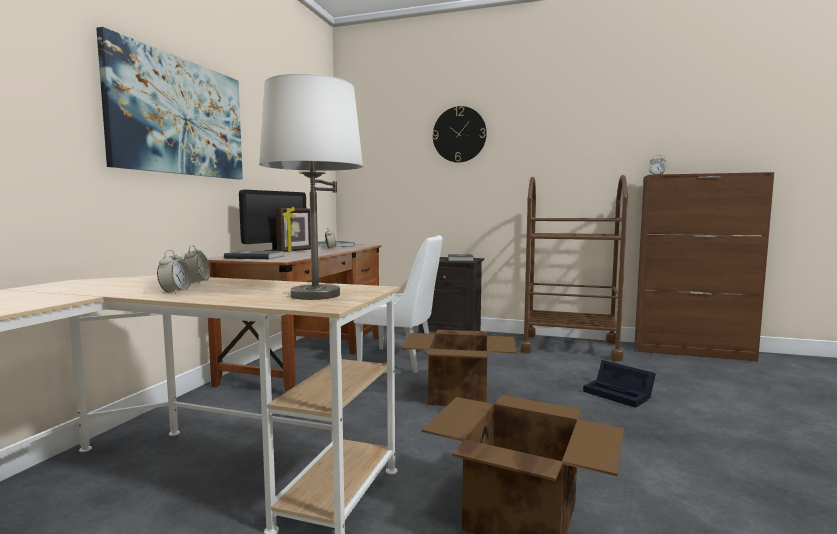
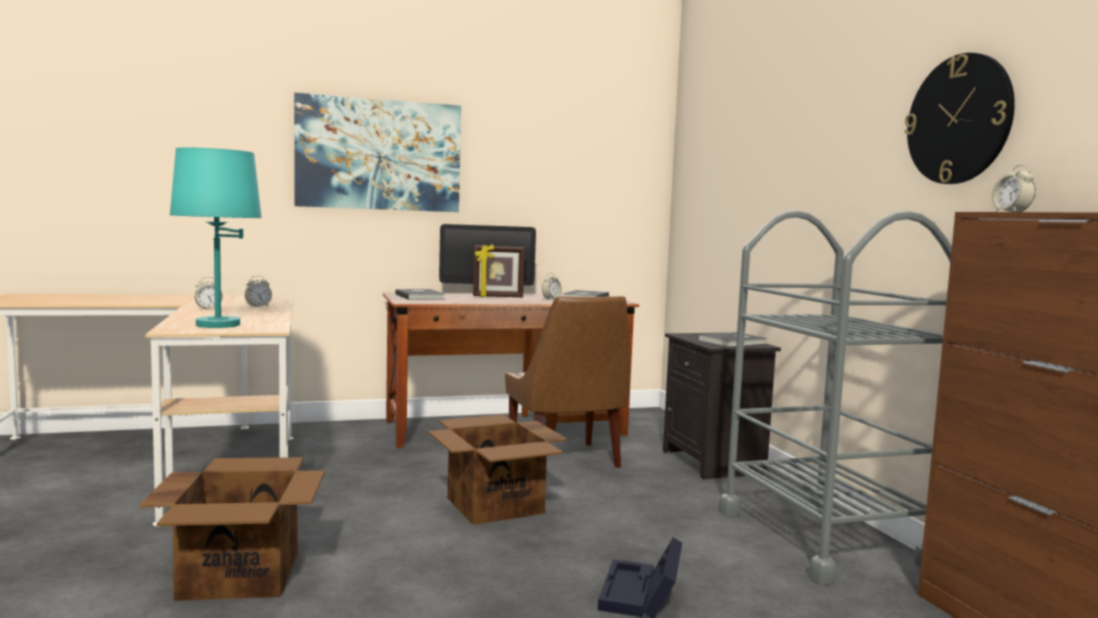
camera: 55 degrees right, 0 degrees up
(316, 295) = (217, 325): white table lamp -> turquoise table lamp
(400, 360) = (565, 460): white chair -> brown chair
(459, 134) = (776, 135): wall clock -> wall clock (959, 119)
(569, 347) = (821, 537): brown cart -> grey cart

